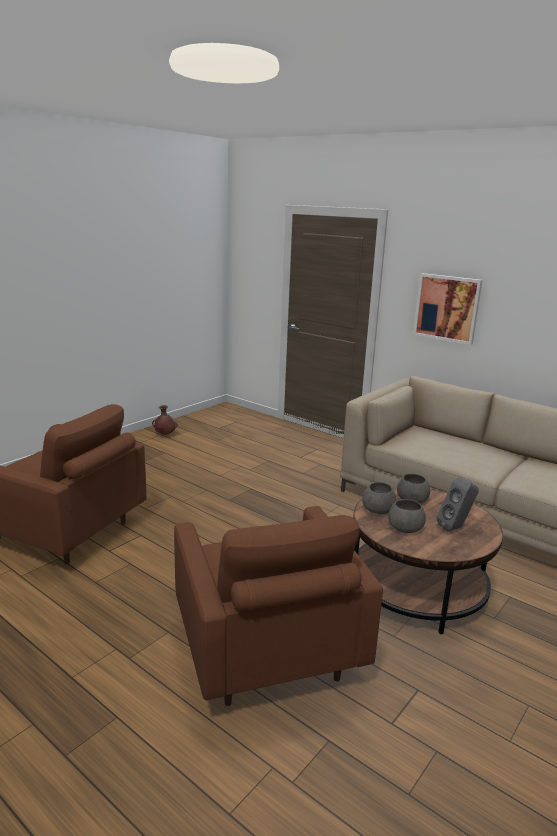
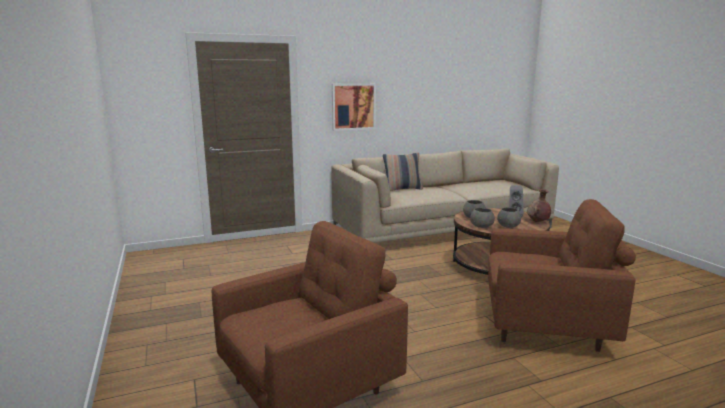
camera: 60 degrees left, 5 degrees down
(164, 434) = (154, 294): brown vase -> brown vase (537, 222)
(457, 438) = (402, 189): none -> pillow

